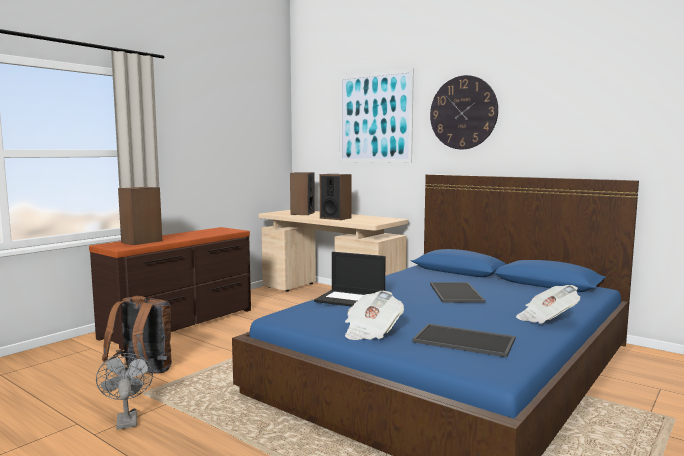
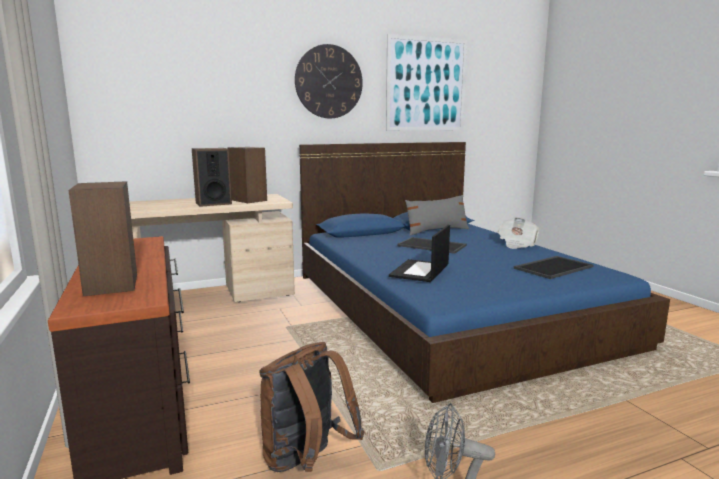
camera: 60 degrees left, 5 degrees up
(302, 213) = (142, 205): speaker -> speaker (248, 200)
(351, 299) = (420, 271): laptop -> laptop turned 150 degrees clockwise
(371, 332) = (516, 284): newspaper -> none
(374, 118) = (221, 79): picture -> picture (426, 84)
(529, 287) = (436, 231): none -> grey pillow

